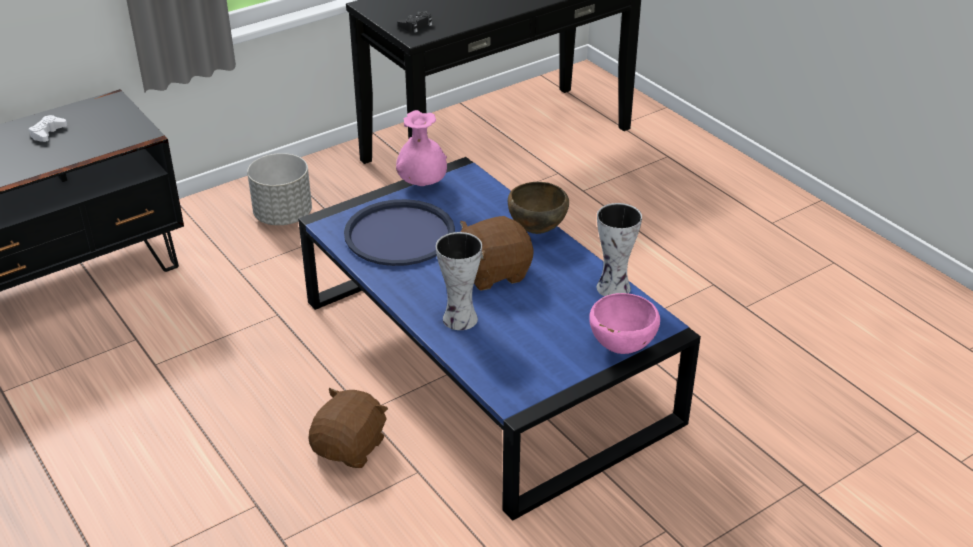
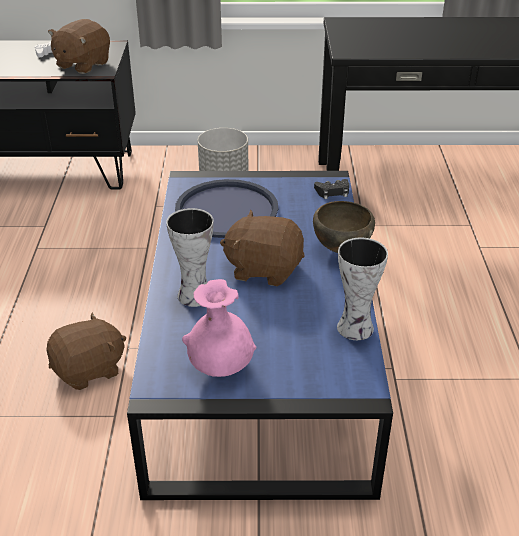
camera: 35 degrees right, 0 degrees up
(108, 134) = (82, 64): none -> brown plush toy
(416, 25) = (358, 44): black game controller -> black game controller (332, 192)
(422, 184) = (287, 179): pink vase -> pink vase (221, 368)
(621, 348) = (301, 386): pink bowl -> none

